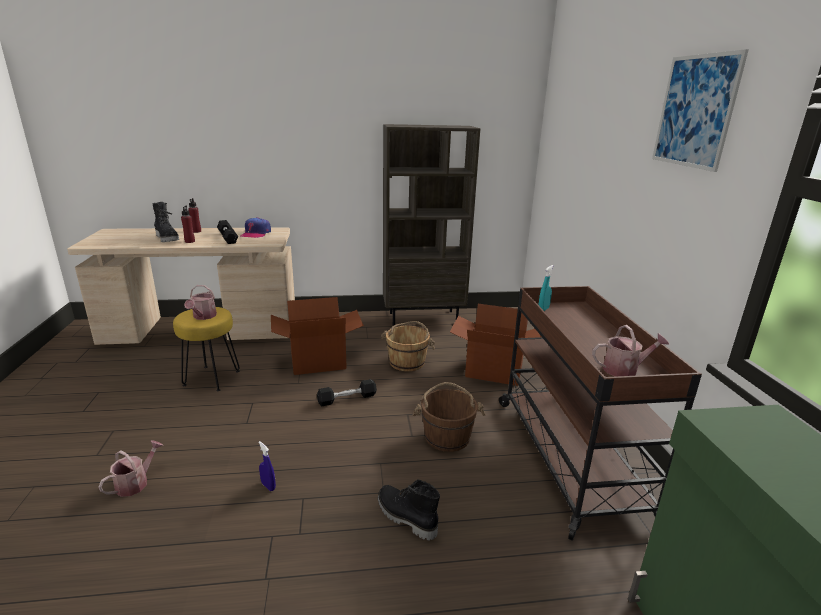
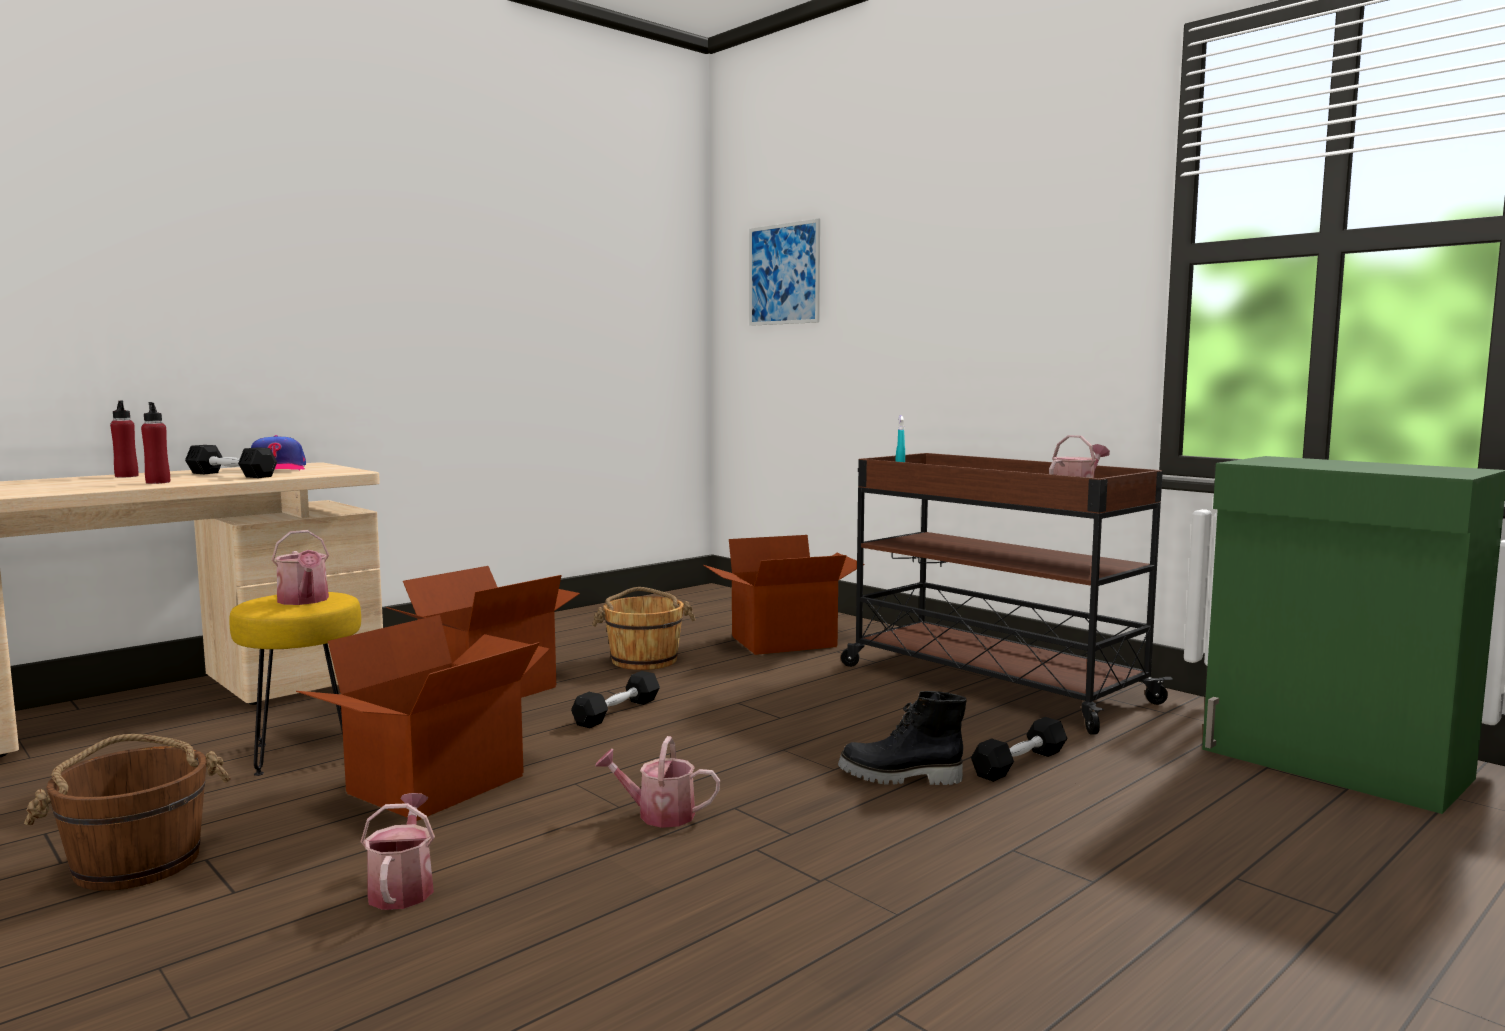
camera: 35 degrees left, 15 degrees down
(168, 239) = (89, 484): black boot -> none
(223, 421) = (438, 785): none -> cardboard box
(268, 486) = (658, 815): blue spray bottle -> watering can
(423, 318) = (585, 616): brown bookcase -> none
(447, 436) = (827, 706): brown bucket -> brown bucket (137, 862)
(487, 542) = (1020, 763): none -> black dumbbell
(695, 111) = (1024, 208): picture -> picture (784, 274)

